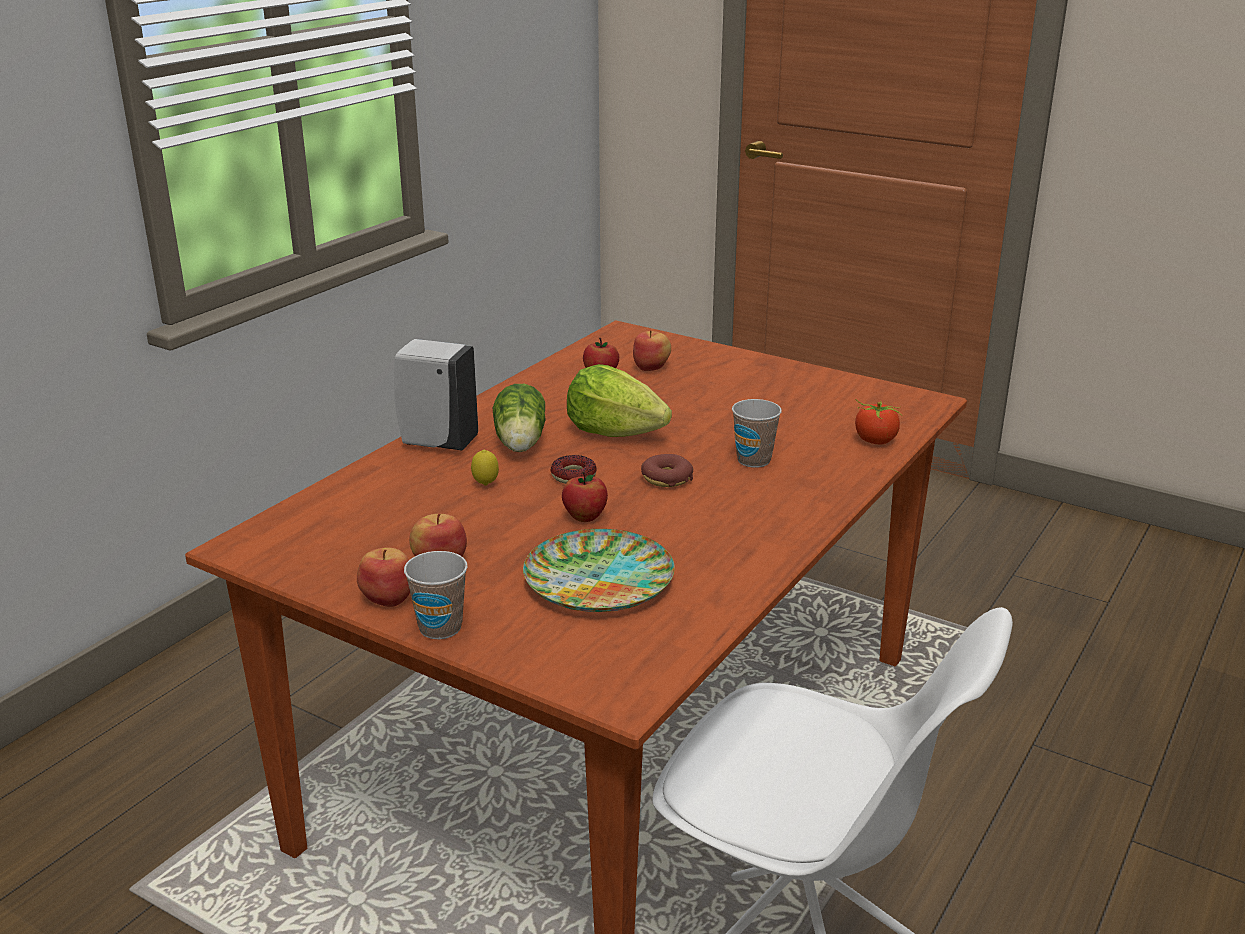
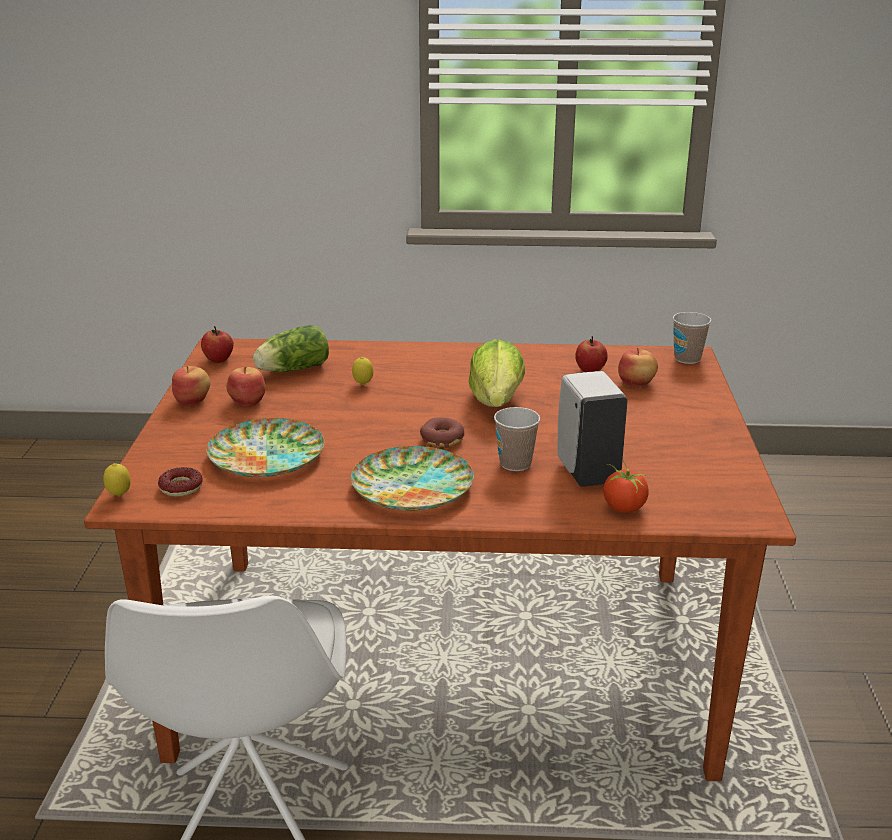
camera: 60 degrees right, 0 degrees up
(437, 443) = (406, 353): white soap dispenser -> white soap dispenser (586, 472)
(440, 628) = (169, 425): cup -> cup (687, 359)
(520, 444) = (436, 377): lettuce -> lettuce (291, 370)
(573, 476) = (408, 407): donut -> donut (181, 487)
(585, 517) = (350, 427): apple -> apple (218, 360)
(602, 699) = (119, 496): none -> lemon
(750, 518) = (412, 486): none -> plate

